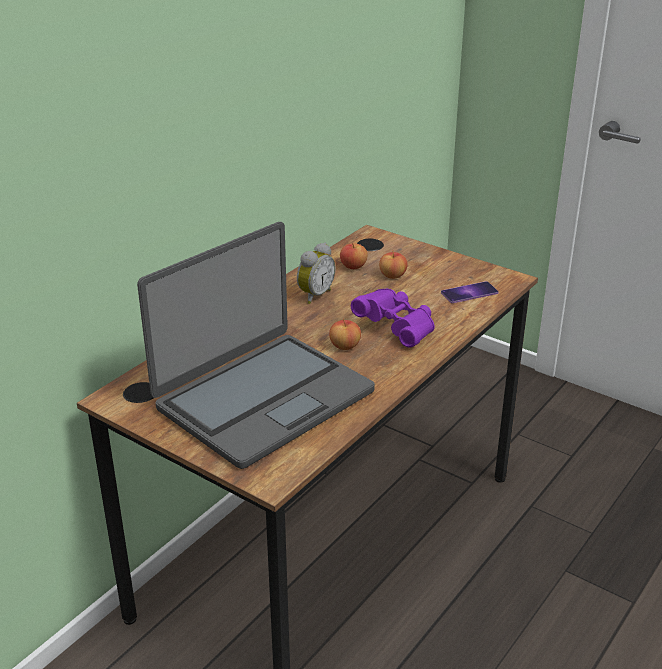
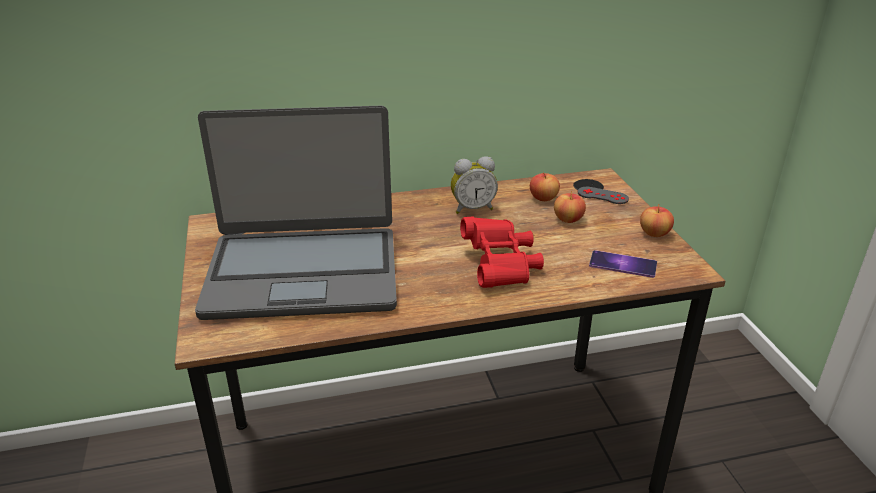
camera: 40 degrees right, 0 degrees up
(345, 346) = (432, 261): apple -> apple (654, 233)
(391, 248) = (602, 196): none -> grey game controller
(397, 328) = (501, 266): purple binoculars -> red binoculars

